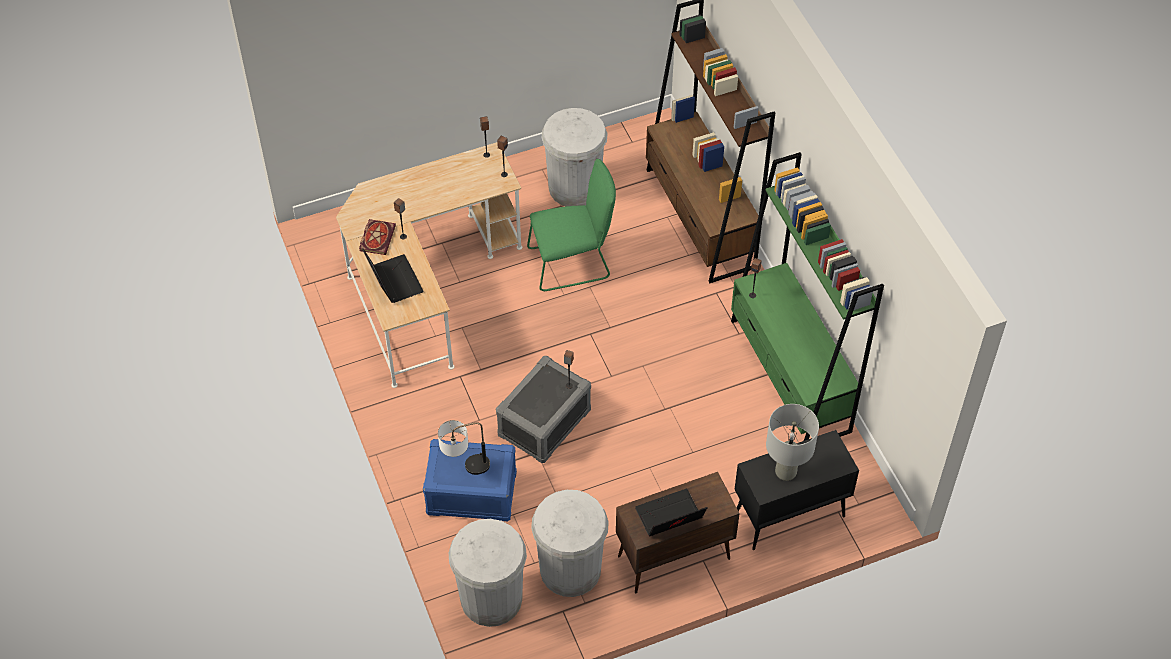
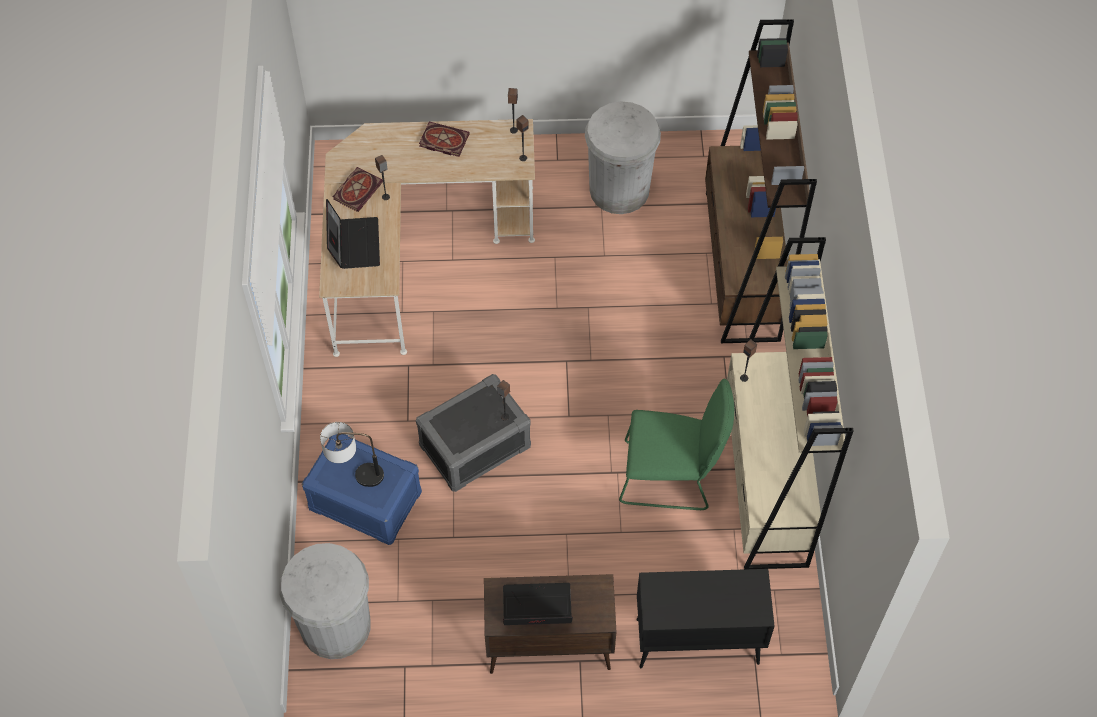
camera: 20 degrees right, 5 degrees up
(431, 179) = (442, 141): none -> book
(570, 569) = (432, 622): white trash can -> none
(572, 263) = (581, 275): green chair -> green chair (671, 477)
(785, 472) = (688, 601): grey table lamp -> none
(790, 376) = (766, 478): green bookcase -> beige bookcase

